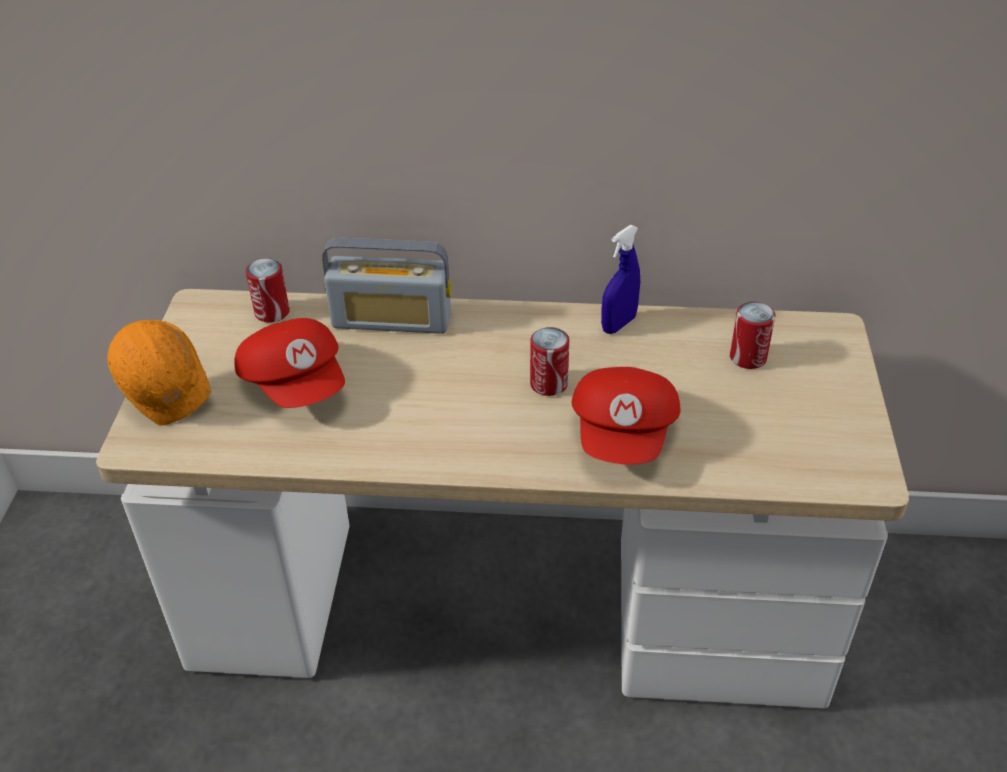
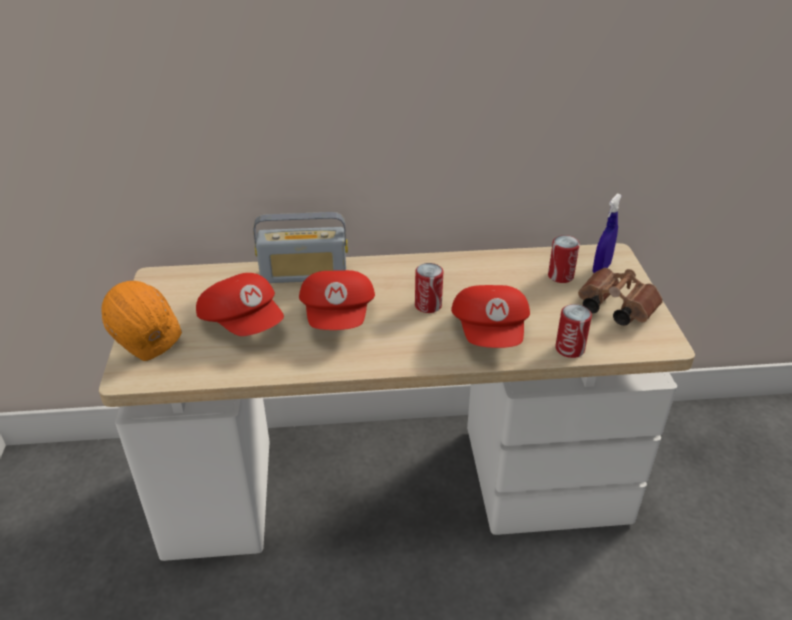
camera: 10 degrees left, 5 degrees down
(272, 312) = (213, 277): can -> can (569, 349)
(424, 388) = (339, 317): none -> red cap
(618, 324) = (466, 263): blue spray bottle -> blue spray bottle (601, 269)
(810, 416) = (613, 308): none -> brown binoculars

